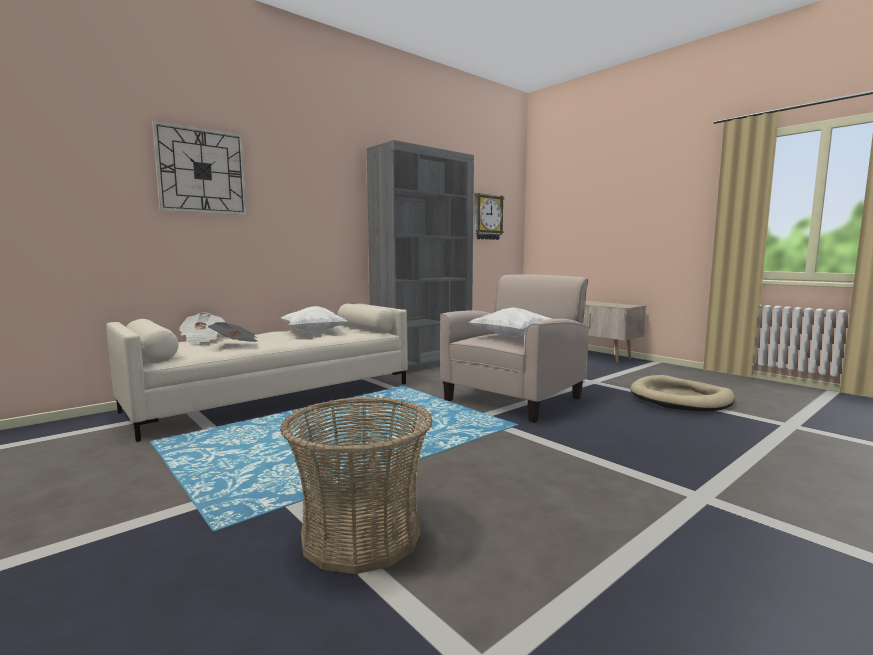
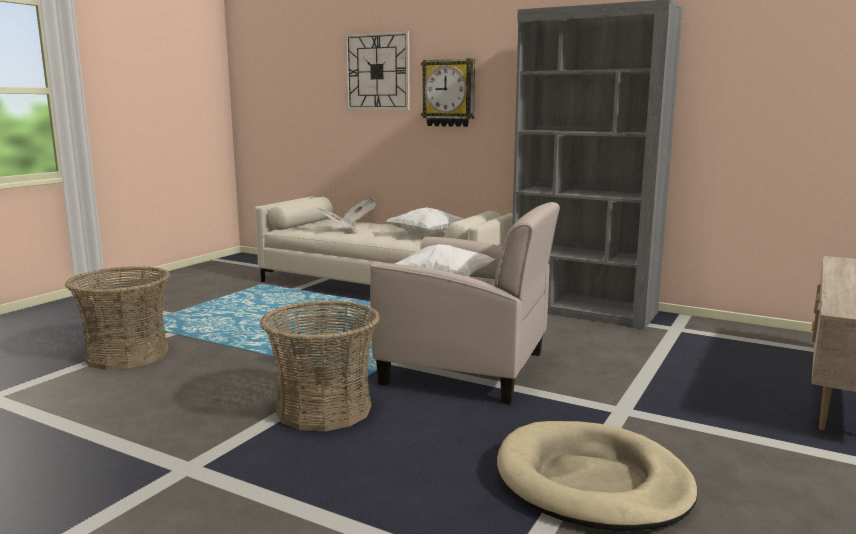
camera: 70 degrees right, 5 degrees up
(487, 217) = (796, 92): wall clock -> wall clock (449, 93)
(581, 442) = (324, 409): none -> basket

